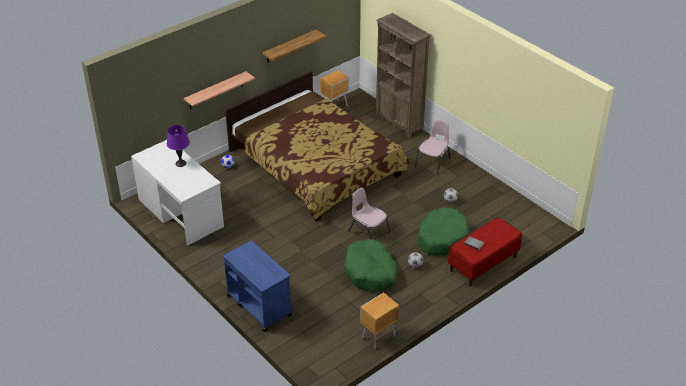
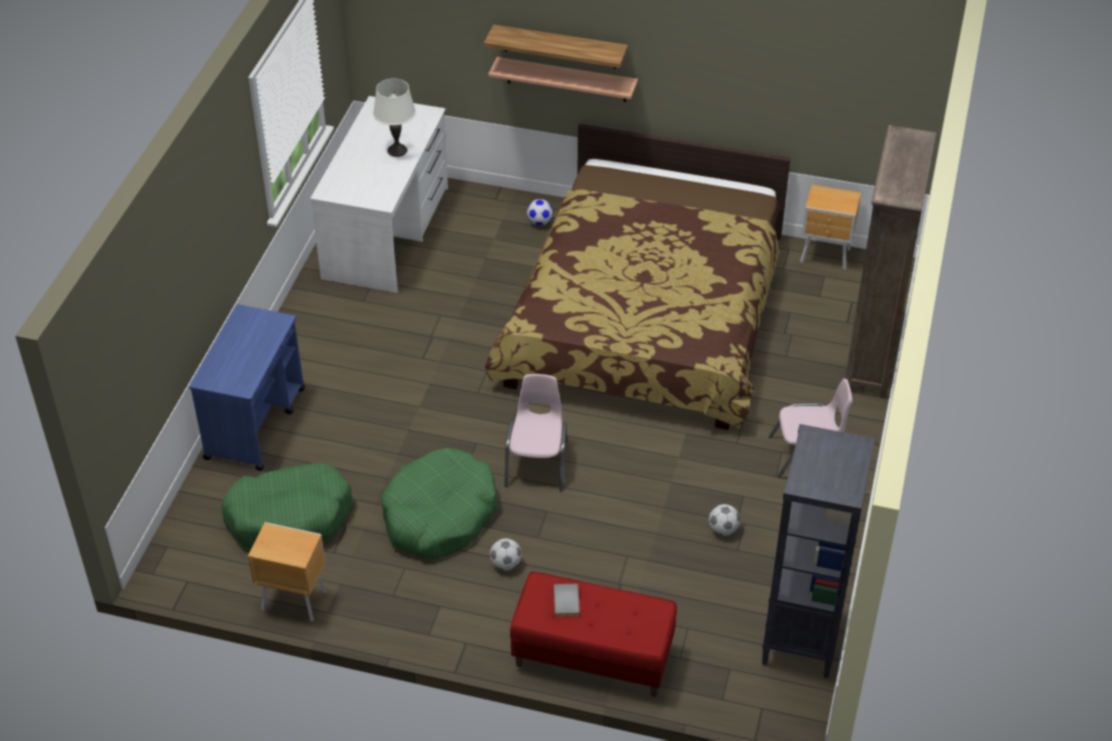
camera: 55 degrees right, 5 degrees up
(180, 163) = (397, 150): purple table lamp -> white table lamp
(289, 46) = (748, 85): shelf -> shelf (560, 47)
(442, 238) = (610, 566): green dog bed -> green dog bed (290, 517)
(519, 208) = (801, 638): none -> black bookcase

